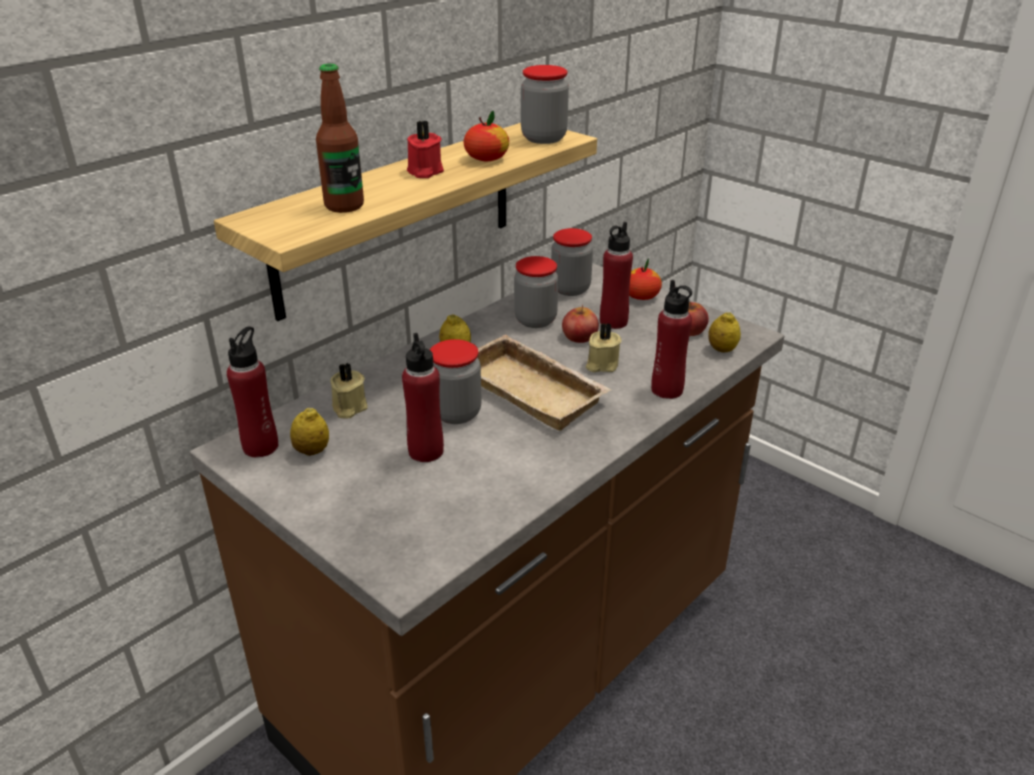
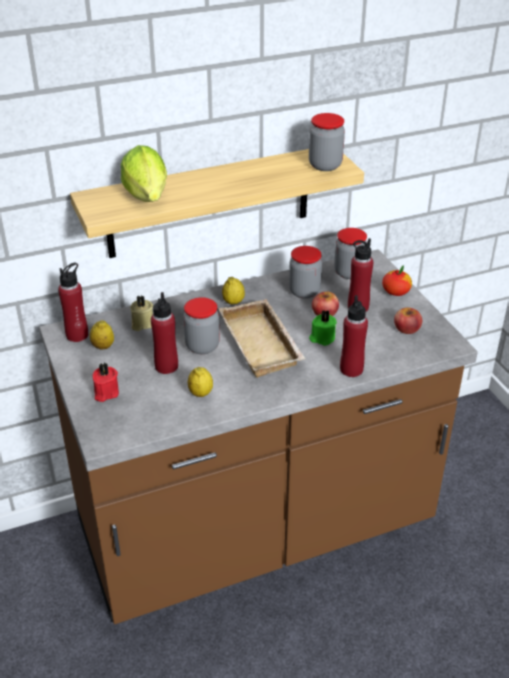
camera: 25 degrees right, 5 degrees up
(344, 206) = (148, 199): bottle -> lettuce
(424, 172) = (219, 180): red candle -> red candle (105, 393)
(486, 158) = (269, 176): apple -> none
(601, 364) = (322, 338): beige candle -> green candle
(722, 350) = (417, 350): lemon -> lemon (200, 393)

